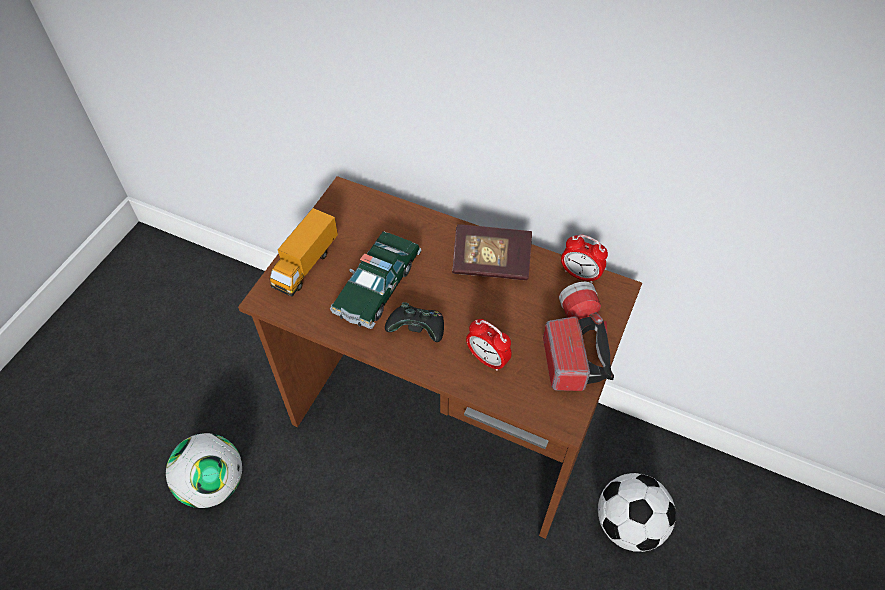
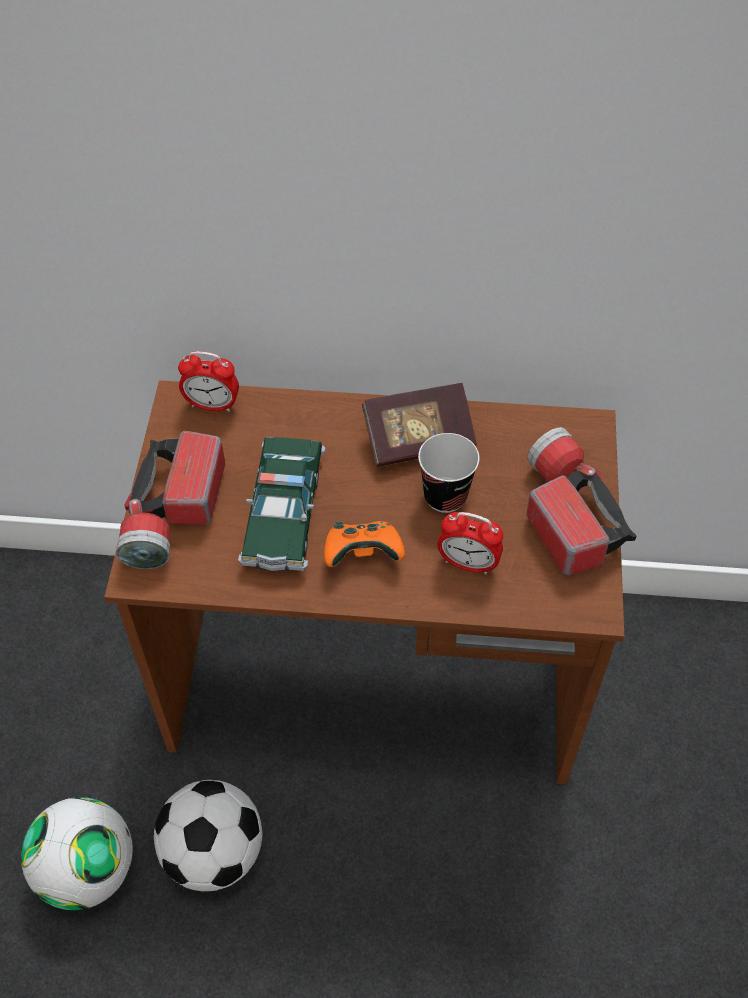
camera: 20 degrees left, 0 degrees up
(306, 265) = (173, 513): toy truck -> flashlight
(417, 330) = (363, 554): black game controller -> orange game controller
(492, 307) = (445, 496): none -> cup
(580, 274) = (536, 422): alarm clock -> alarm clock (212, 405)
(628, 524) = (661, 730): football -> football (214, 853)

